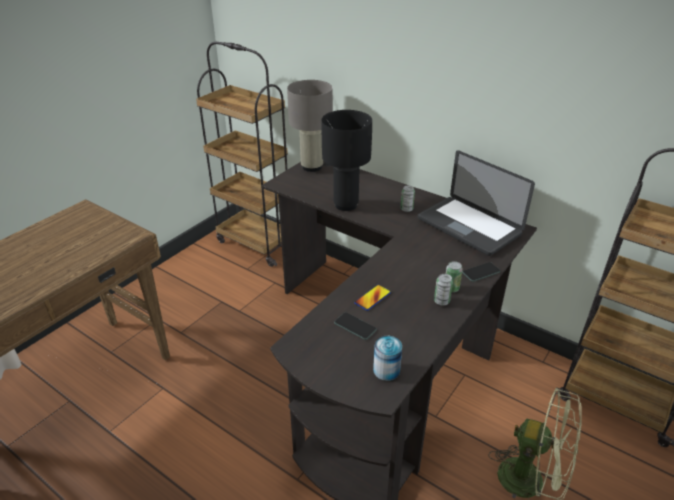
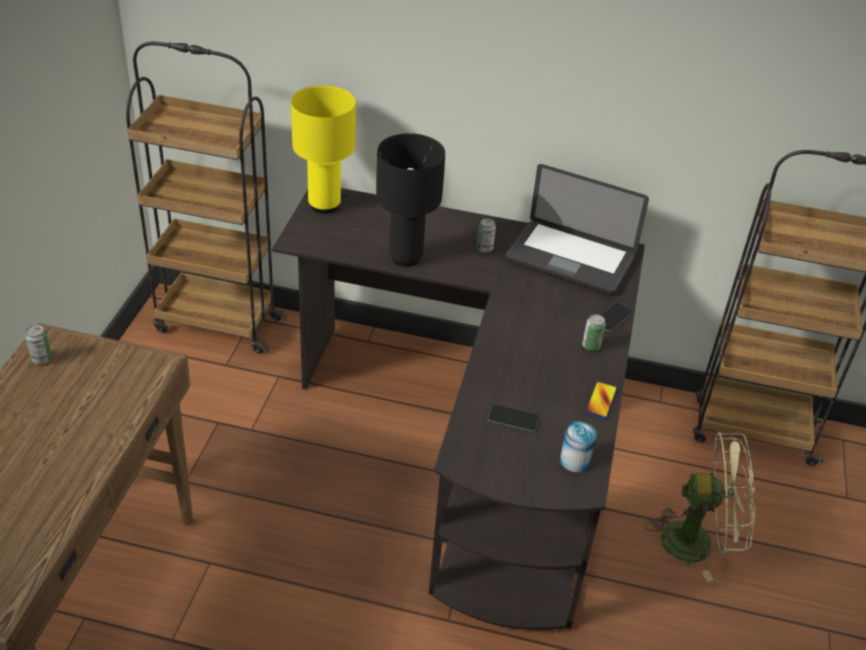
camera: 25 degrees left, 5 degrees up
(312, 166) = (324, 204): grey table lamp -> yellow table lamp
(372, 298) = (512, 379): phone -> phone (601, 400)
(441, 301) = (589, 364): can -> can (41, 359)

